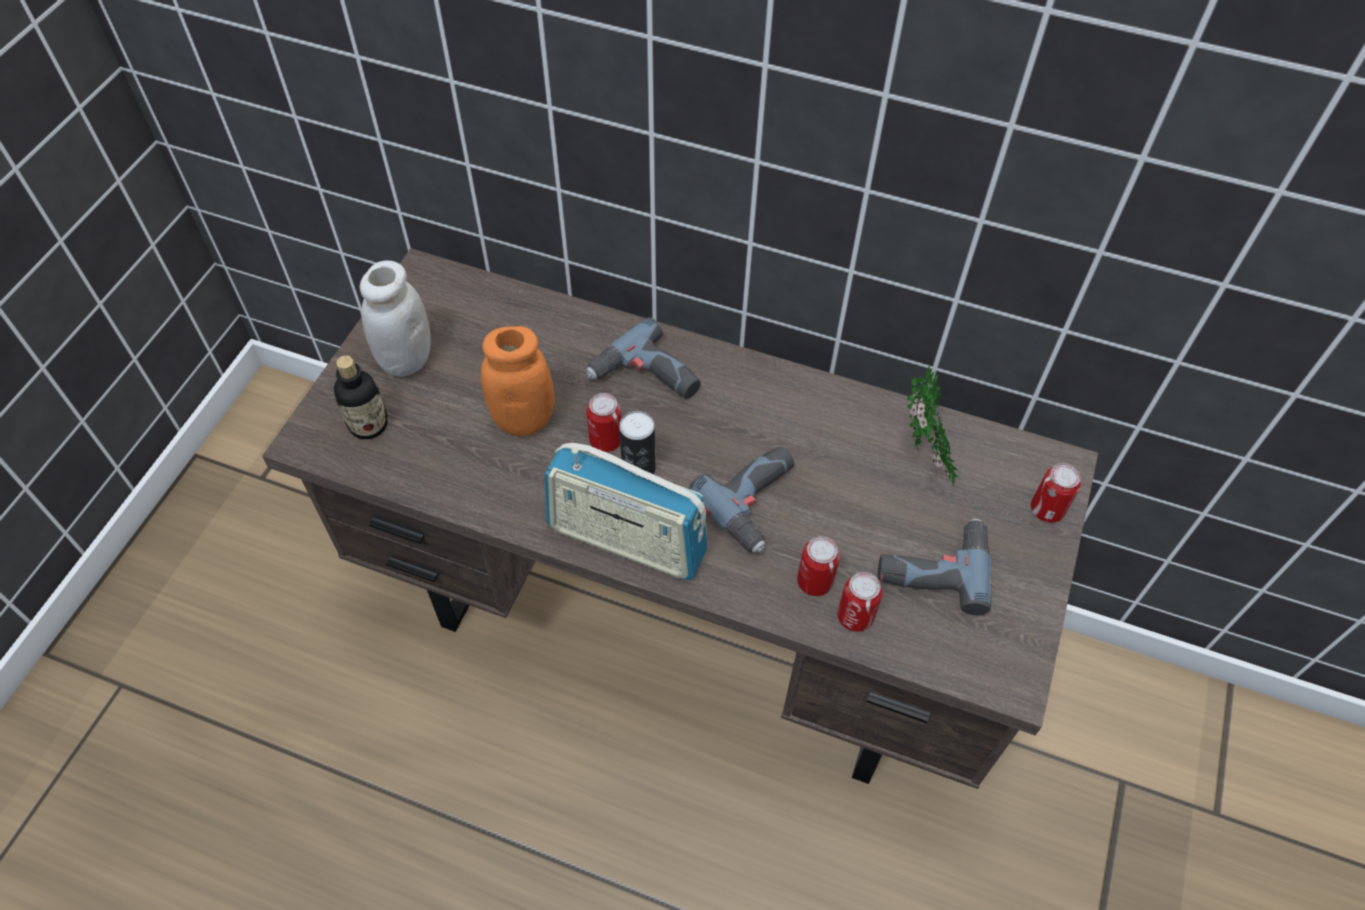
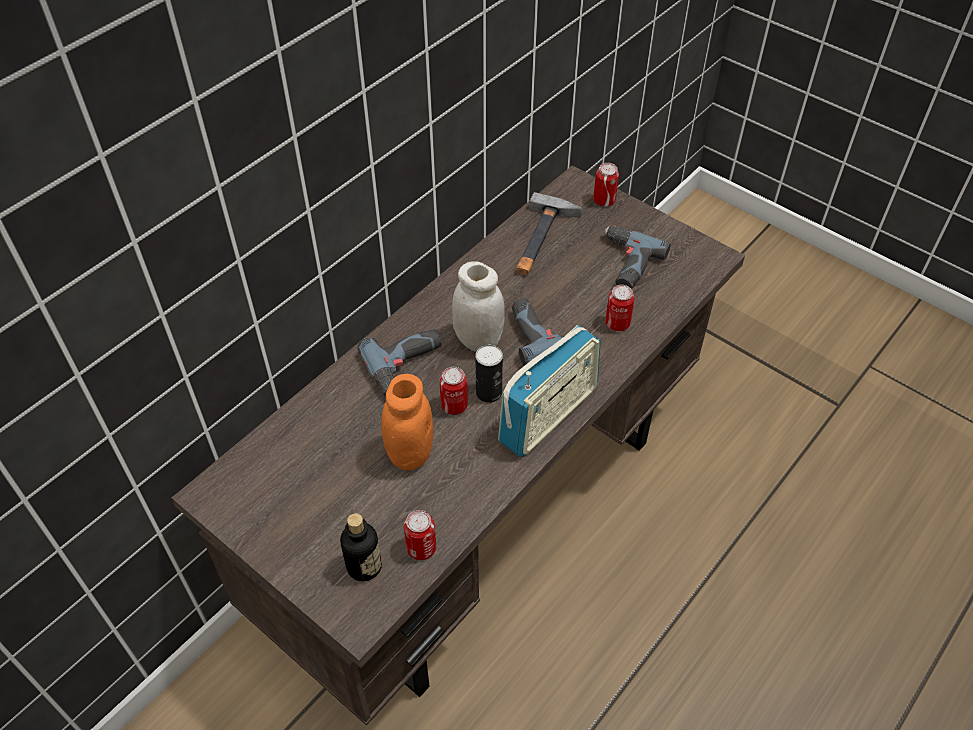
camera: 70 degrees left, 5 degrees down
(406, 359) = (304, 524): white jar -> white jar (478, 340)
(855, 616) = (649, 312): can -> can (421, 548)
(925, 455) = (542, 240): potted plant -> hammer

